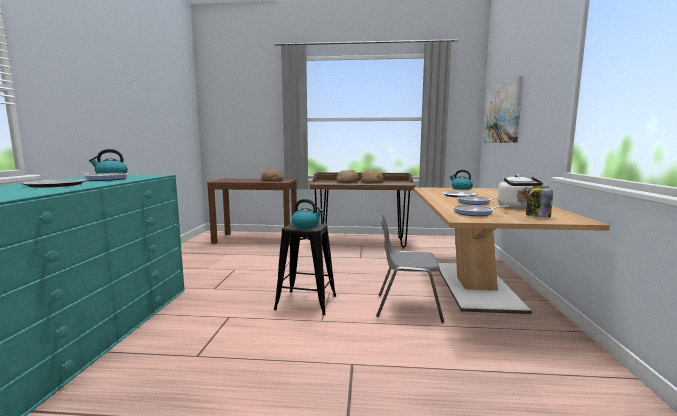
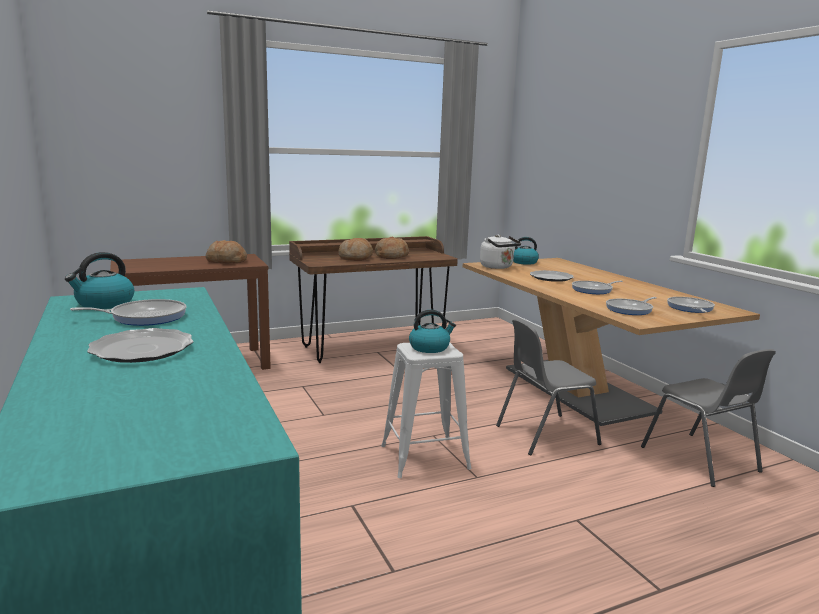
camera: 30 degrees left, 5 degrees up
(306, 302) = (424, 457): black stool -> white stool
(502, 113) = (558, 159): picture -> none
(517, 207) = (646, 295): white kettle -> white kettle (498, 267)
(524, 354) = (701, 460): none -> grey chair
(537, 216) = (690, 308): jar -> frying pan

